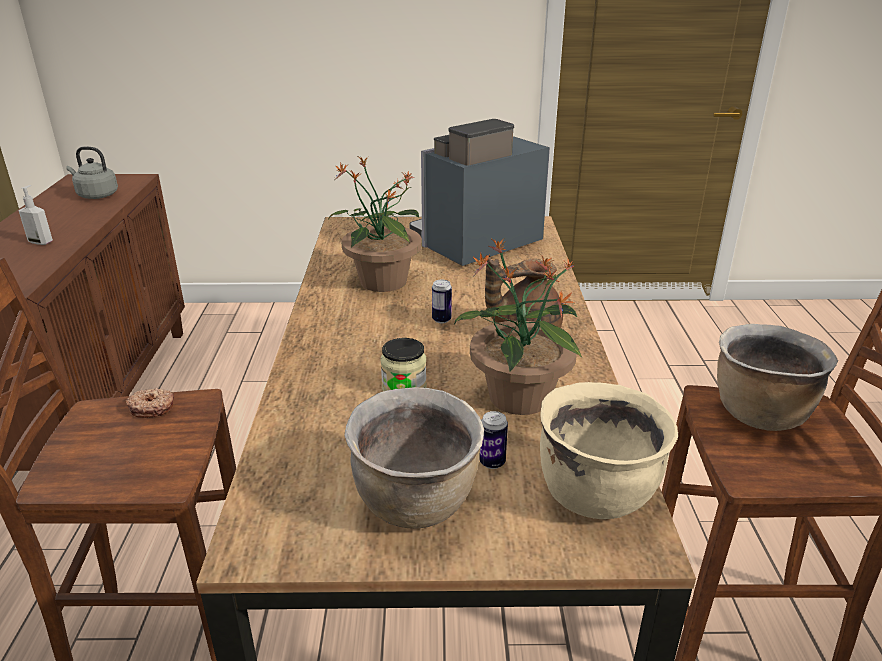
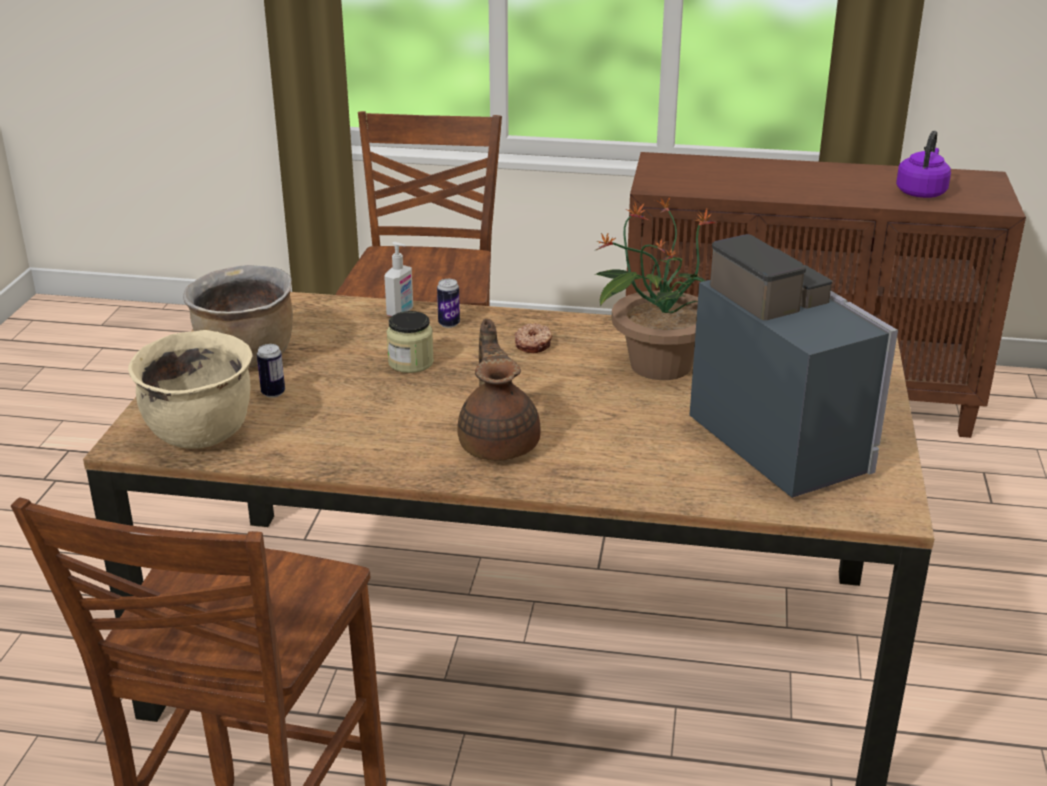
camera: 100 degrees right, 0 degrees up
(41, 242) = (766, 183): soap dispenser -> soap dispenser (401, 312)
(96, 195) = (921, 192): grey kettle -> purple kettle
(152, 408) = (465, 277): donut -> donut (534, 344)
(441, 320) = (546, 393): can -> can (449, 324)
(519, 398) = (362, 419): potted plant -> none
(758, 413) = (283, 607): brown cooking pot -> none

